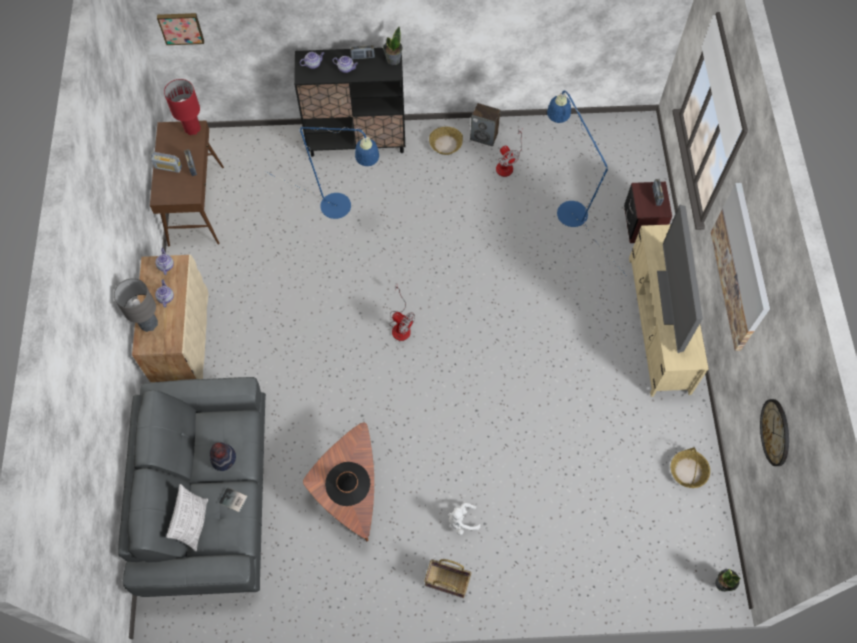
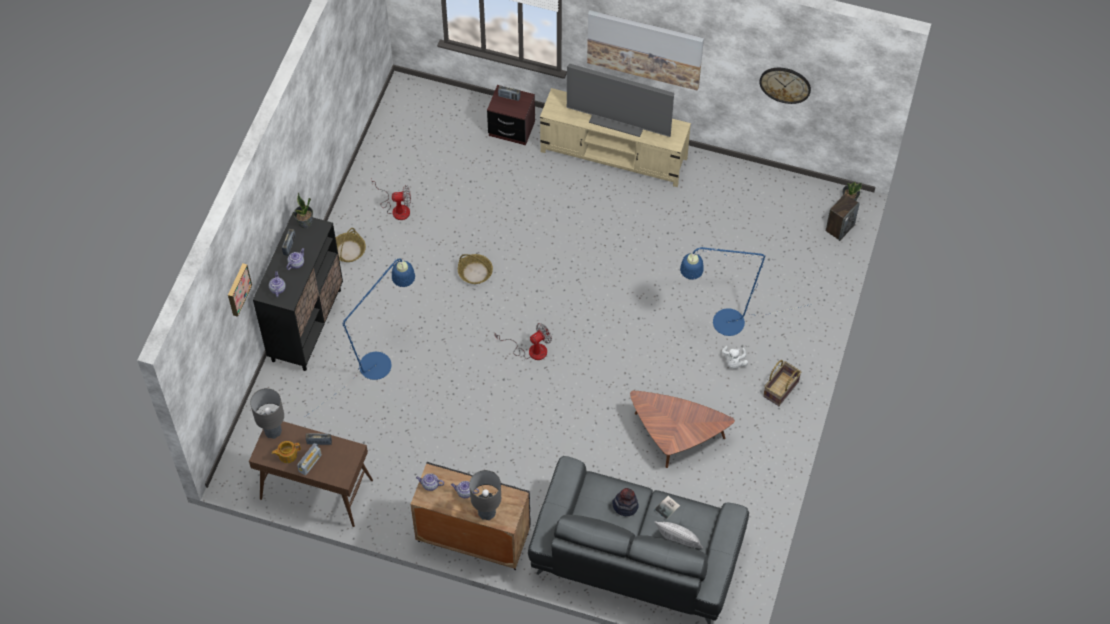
camera: 70 degrees left, 5 degrees down
(172, 147) = (287, 455): none -> teapot
(181, 27) = (200, 373): picture -> picture (237, 289)
(184, 344) = (472, 537): beige cabinet -> black cabinet
(192, 129) = (273, 431): red table lamp -> grey table lamp
(347, 484) = (682, 420): black hat -> none
(484, 136) = (355, 216): speaker -> speaker (839, 228)
(566, 208) = (467, 179): blue floor lamp -> blue floor lamp (720, 324)
(688, 471) = (751, 187): basket -> basket (475, 272)

